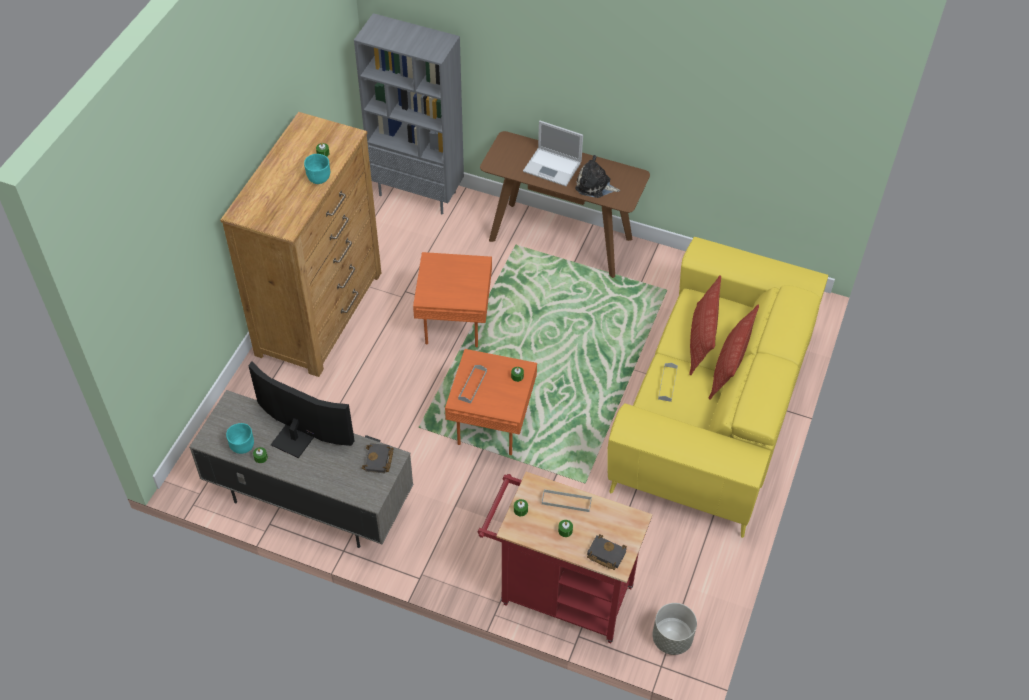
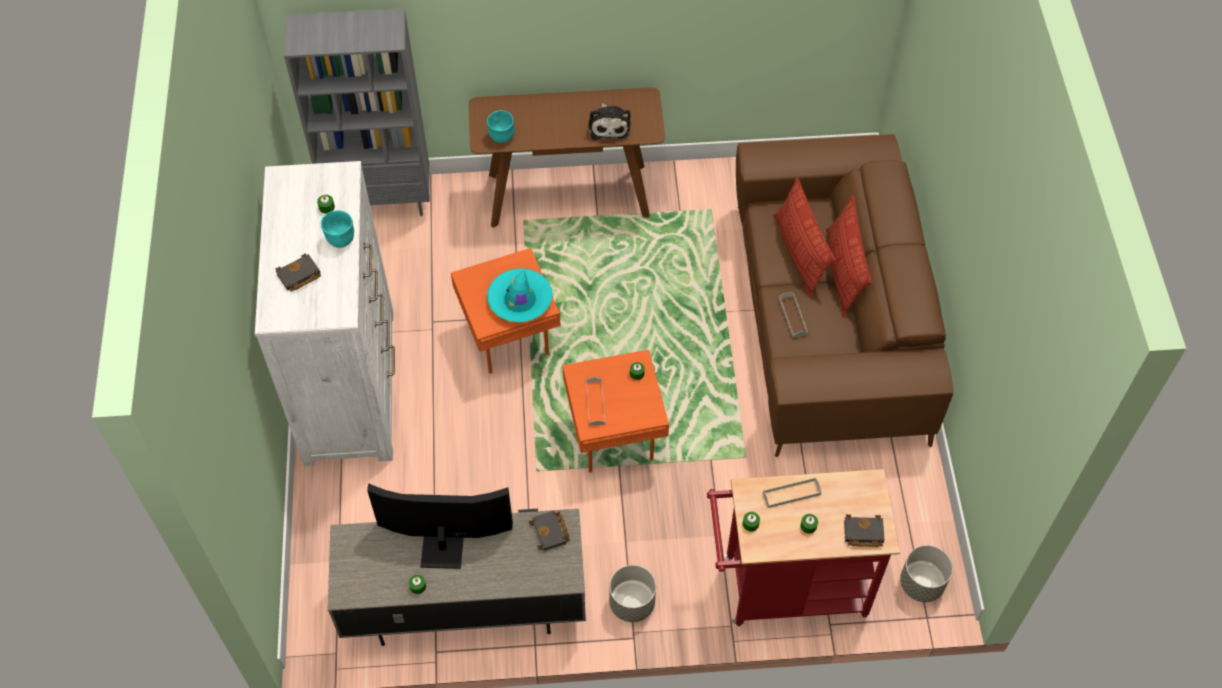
camera: 25 degrees left, 5 degrees up
(242, 446) = (389, 582): turquoise bowl -> turquoise bowl (501, 136)
(274, 192) = (298, 276): none -> black book
(320, 313) = (350, 385): brown dresser -> white dresser
(433, 552) = (631, 603): none -> grey planter
(461, 290) = (520, 300): none -> turquoise hat
(553, 167) = (551, 120): laptop -> none
(595, 186) = (609, 125): plush toy -> plush toy turned 90 degrees counterclockwise
(712, 408) = (827, 321): yellow sofa -> brown sofa

